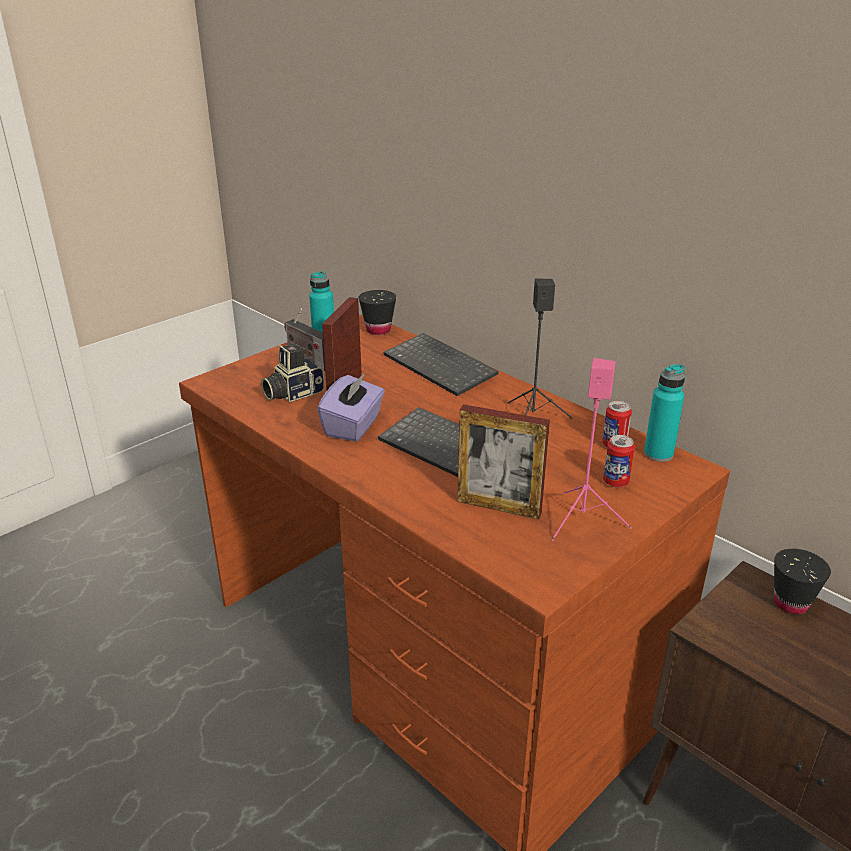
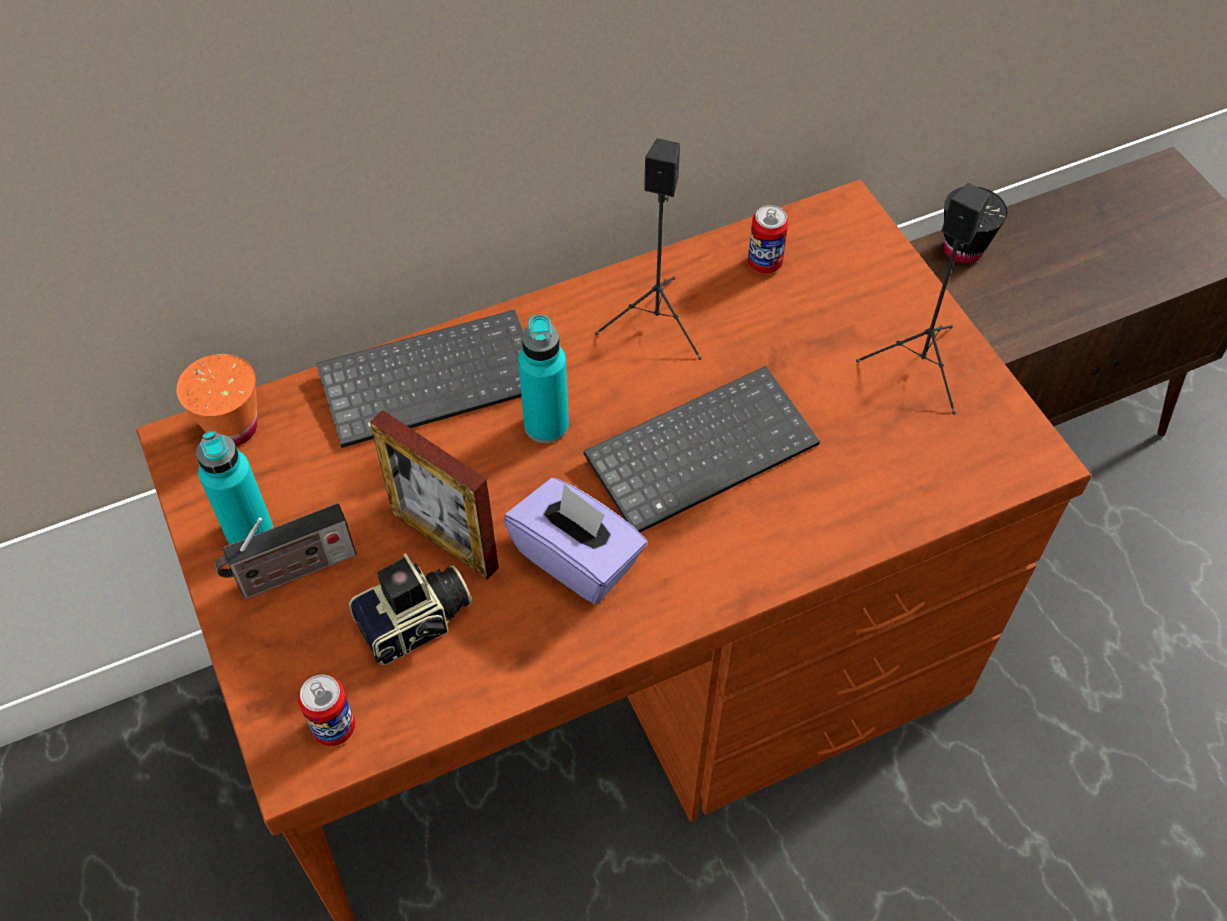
camera: 70 degrees left, 25 degrees up
(292, 393) = (417, 625): camera -> camera turned 105 degrees counterclockwise
(378, 330) = (233, 428): black cup -> orange cup
(499, 507) = (866, 442): picture frame -> none
(581, 520) = (921, 367): pink speaker -> black speaker
(615, 482) = (850, 298): can -> can (334, 727)
(658, 454) = (802, 228): turquoise bottle -> turquoise bottle (546, 425)

